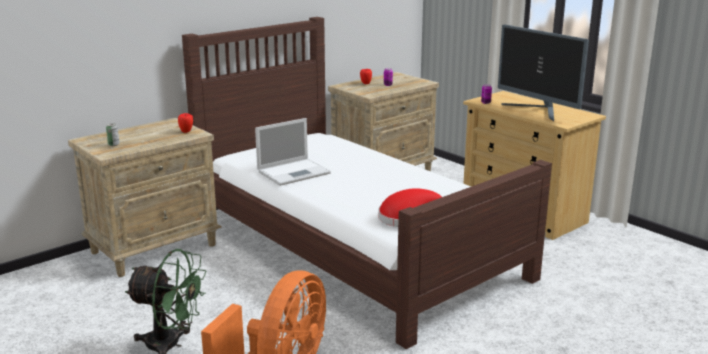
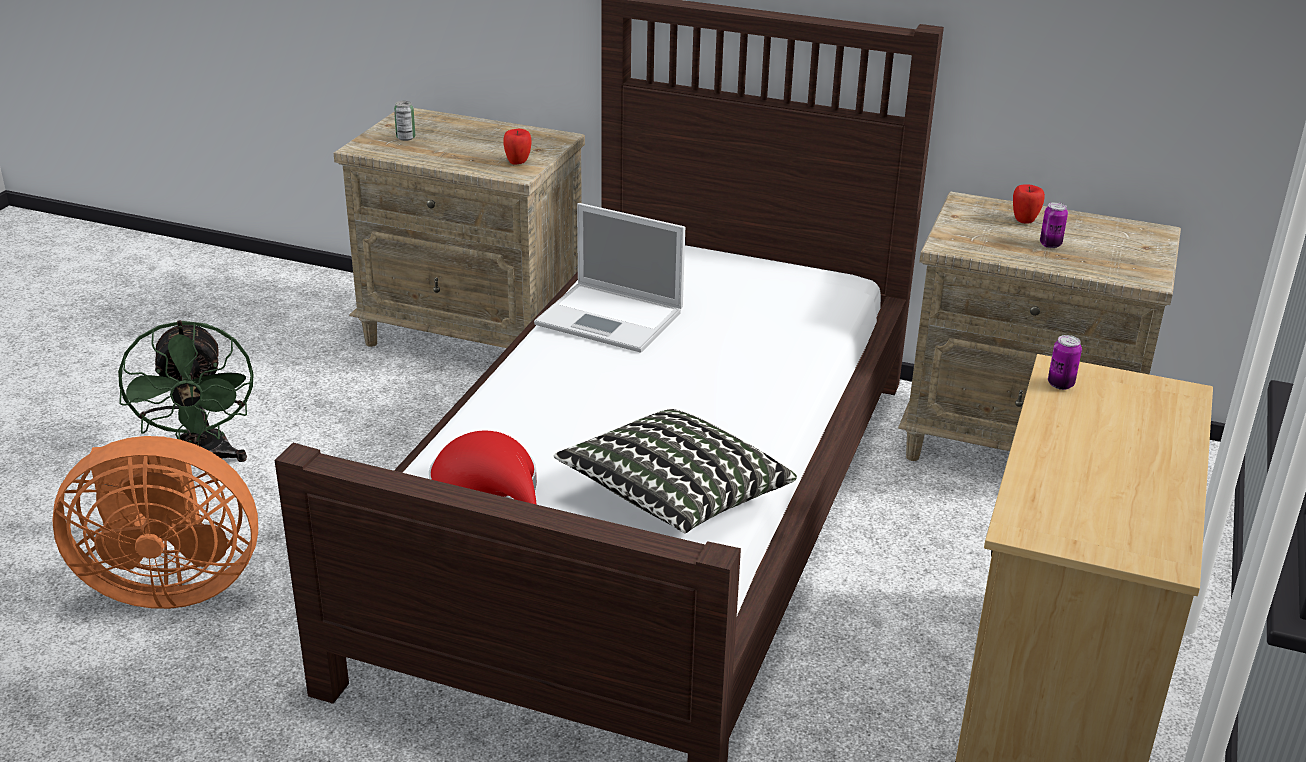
camera: 60 degrees right, 10 degrees up
(444, 190) = (674, 499): none -> pillow
(538, 111) = (1089, 470): monitor -> none

